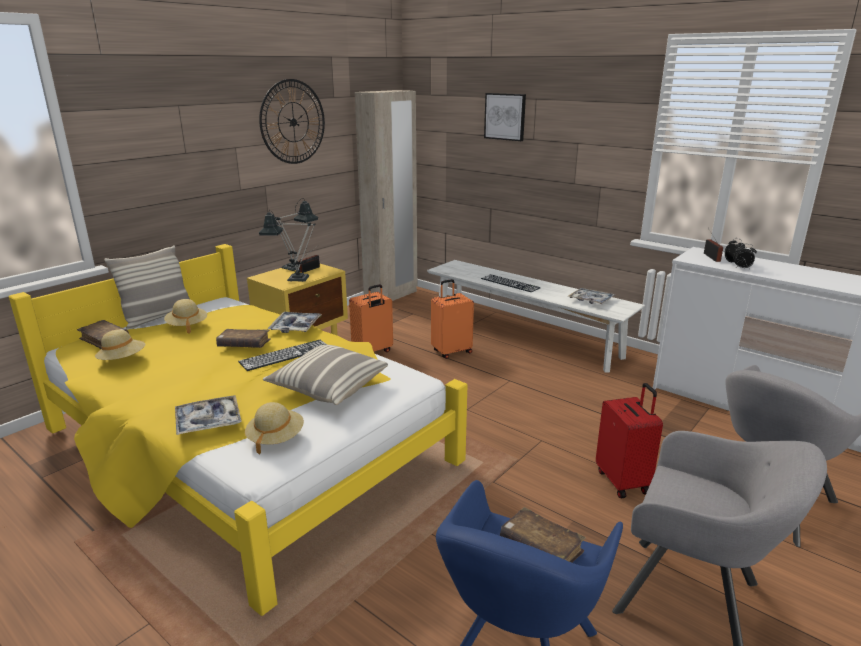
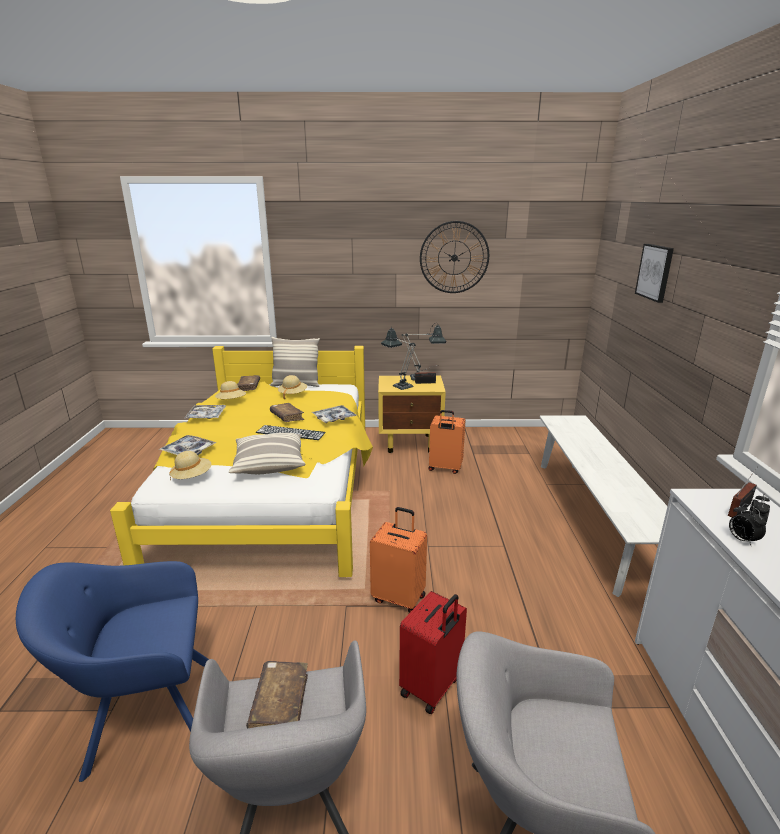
camera: 50 degrees right, 0 degrees up
(391, 296) = (537, 432): beige wardrobe -> none
(451, 351) = (501, 497): orange suitcase -> orange suitcase (399, 598)
(510, 283) = (588, 455): keyboard -> none
(540, 547) = (157, 636): brown book -> brown book (280, 704)
(590, 300) = (638, 506): tray -> tray (206, 416)

